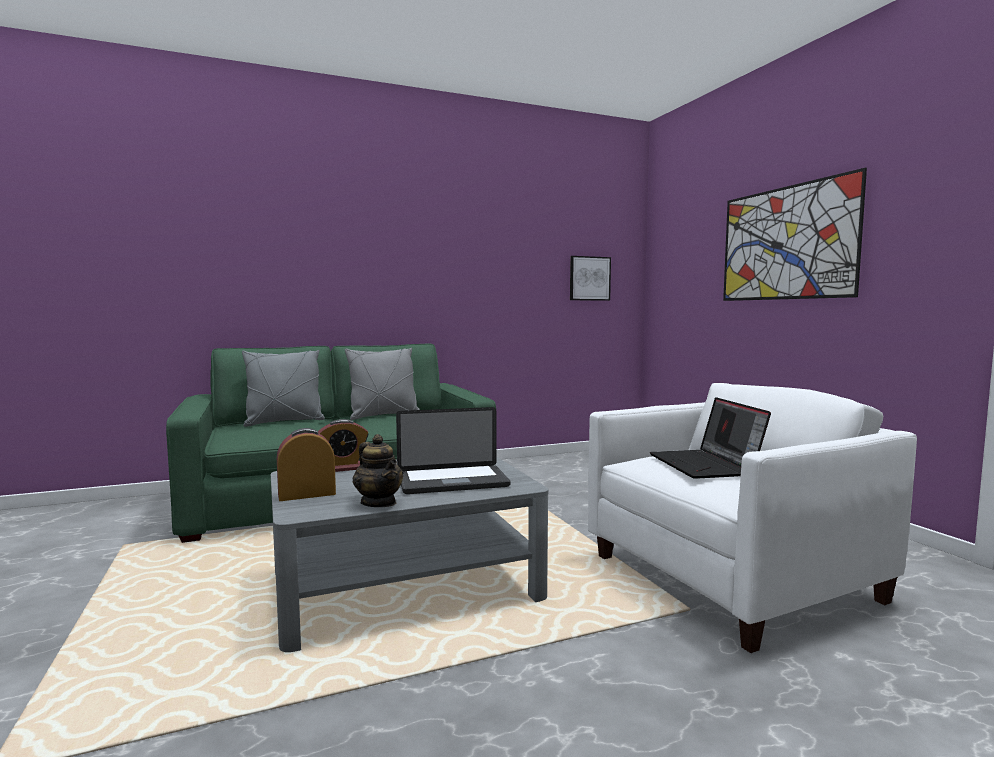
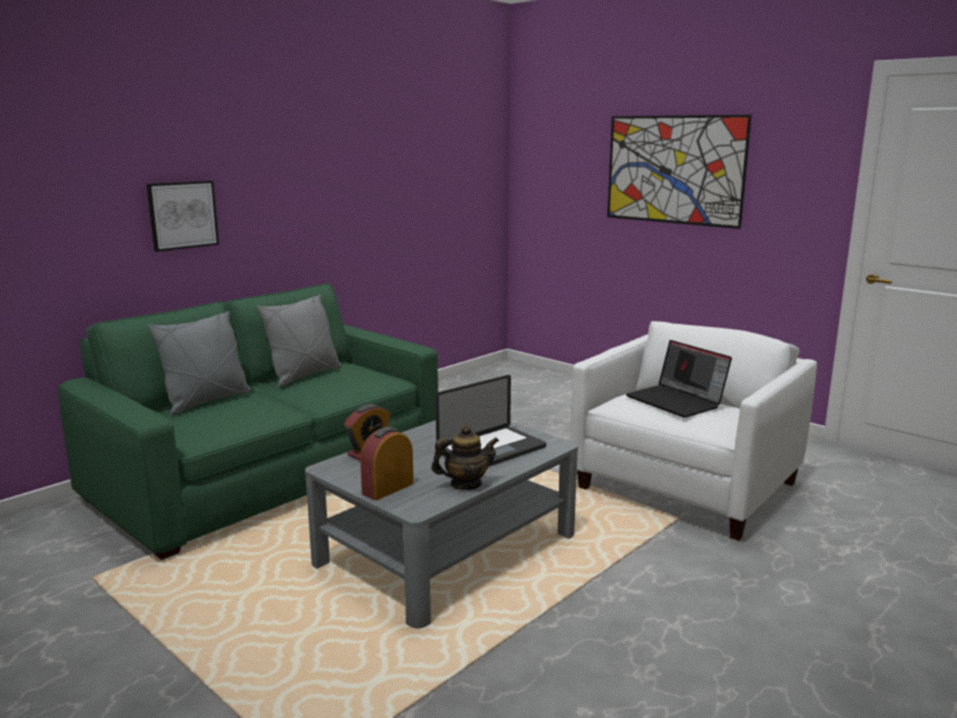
camera: 25 degrees left, 10 degrees up
(379, 503) = (465, 484): teapot -> teapot turned 45 degrees counterclockwise
(589, 278) = (461, 187): picture -> picture (182, 215)

